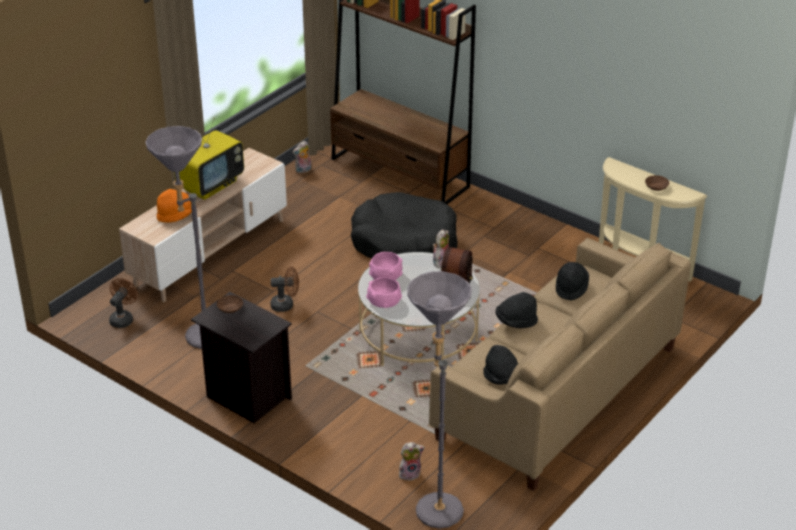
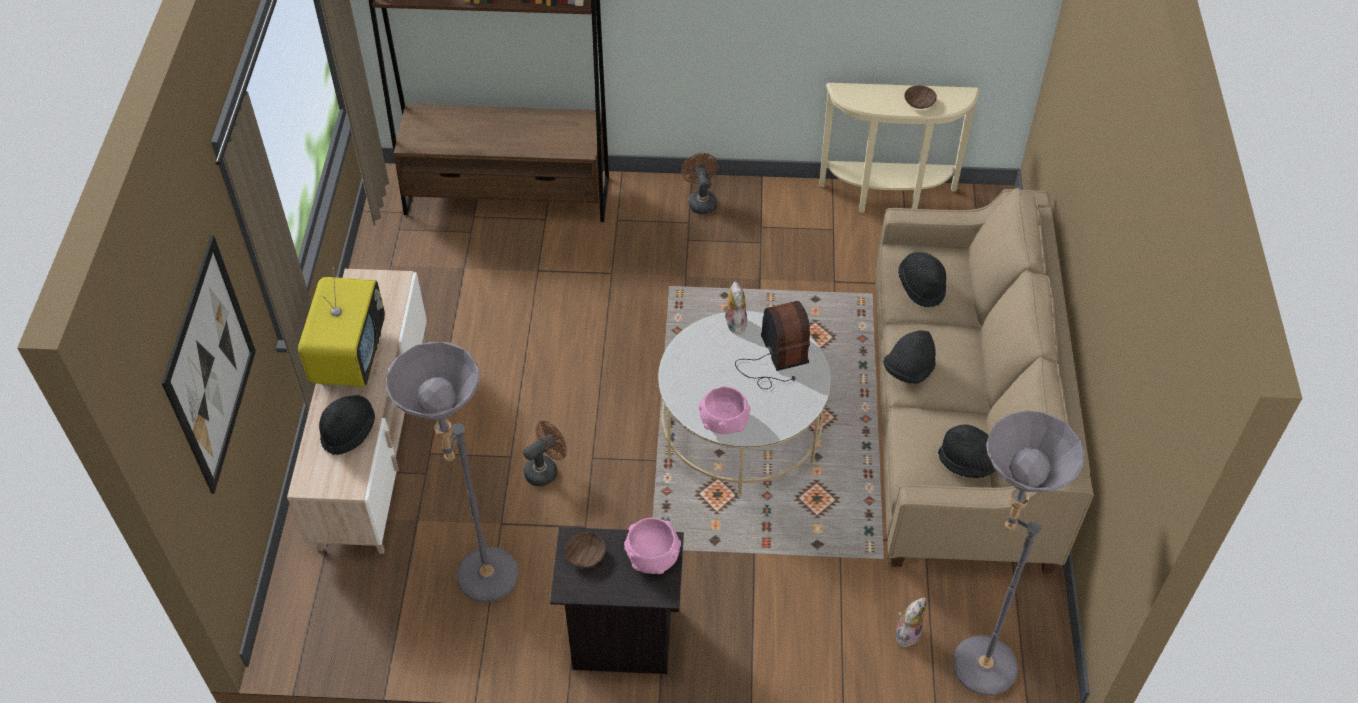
camera: 35 degrees left, 15 degrees up
(99, 115) = (211, 365): none -> picture
(123, 318) = (351, 611): brown fan -> brown fan (701, 200)
(176, 215) = (348, 431): orange hat -> black hat
(303, 170) = (383, 249): plush toy -> none
(386, 276) = (691, 379): pink bowl -> pink bowl (653, 554)
(404, 242) = (605, 297): black dog bed -> none

